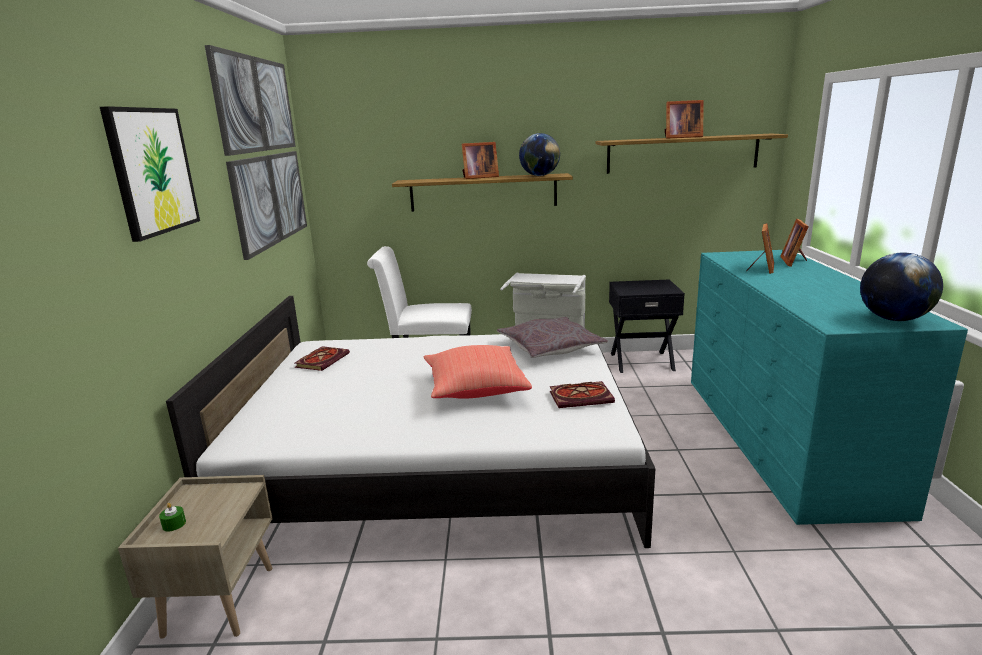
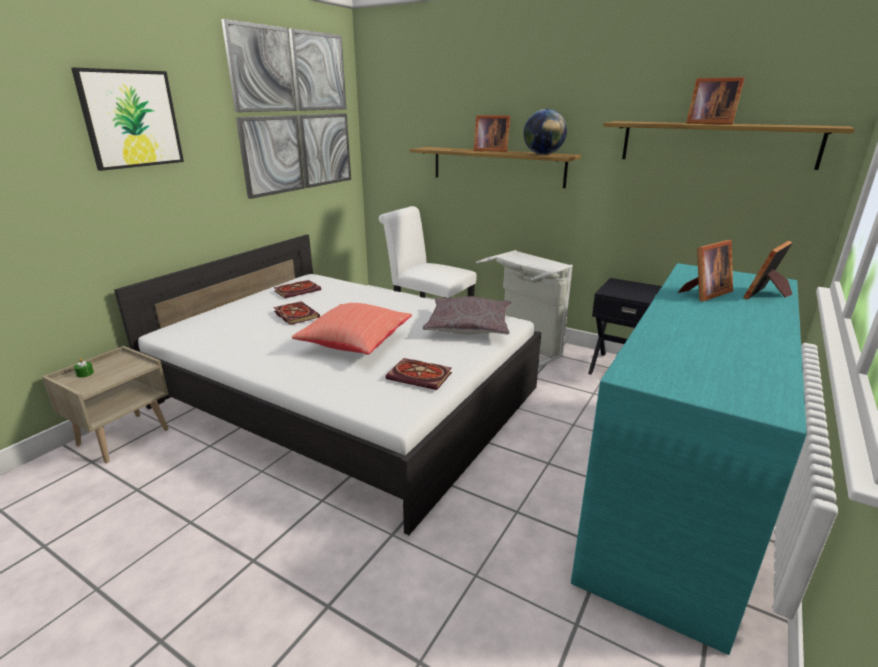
camera: 30 degrees right, 5 degrees up
(365, 382) = (295, 314): none -> book
(893, 319) = (726, 390): globe -> none

